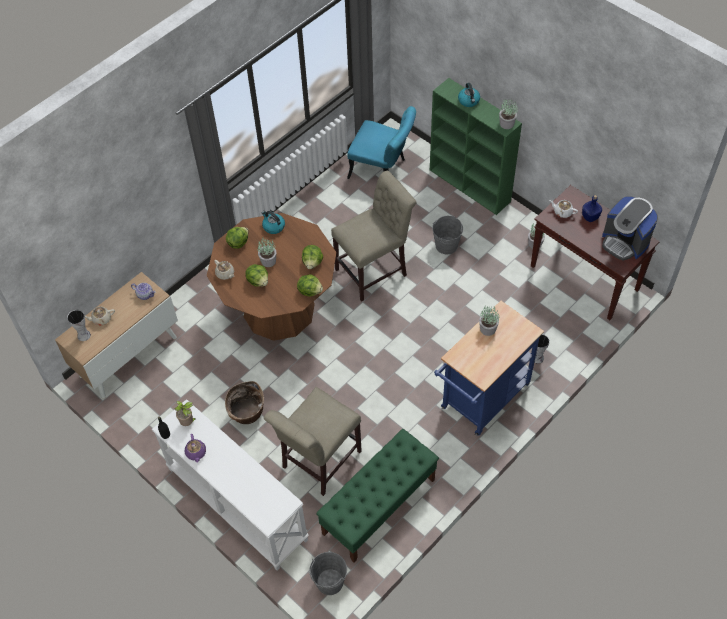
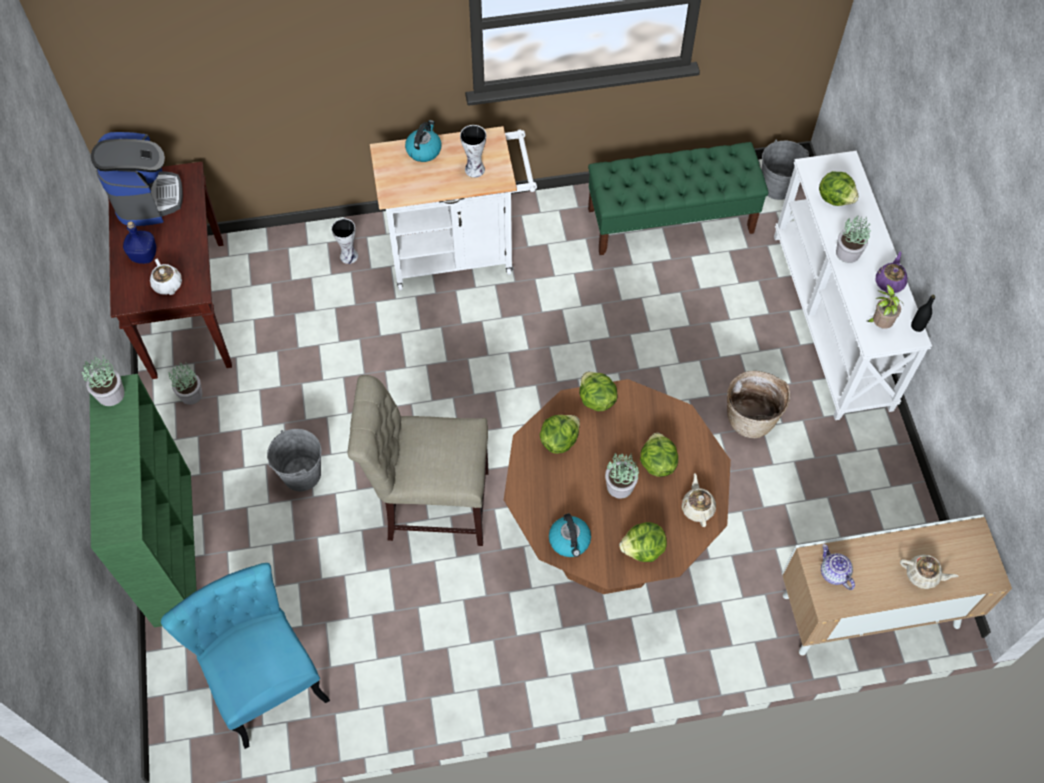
camera: 145 degrees left, 5 degrees up
(83, 335) = (963, 565): vase -> vase (475, 170)
(260, 490) = (835, 198): none -> lettuce
(318, 462) = (703, 306): beige chair -> none
(469, 101) = (114, 475): kettle -> kettle (424, 150)
(481, 400) = (459, 252): blue cart -> white cart
(487, 329) = (430, 185): potted plant -> potted plant (848, 253)

